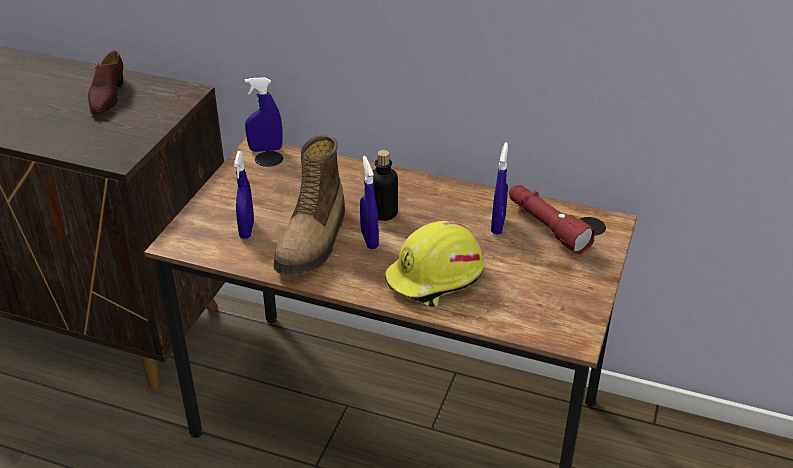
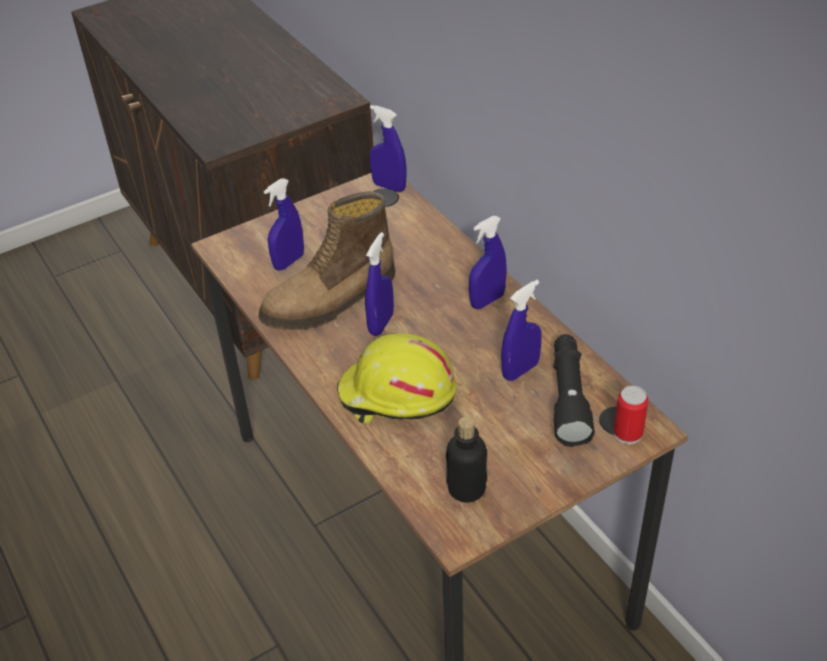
camera: 40 degrees right, 5 degrees up
(107, 96) = (272, 78): brown shoe -> none
(383, 213) = (424, 303): bottle -> bottle (466, 488)
(426, 193) = (487, 301): none -> blue spray bottle
(546, 227) = (568, 397): red flashlight -> black flashlight
(604, 230) = (628, 434): none -> can

